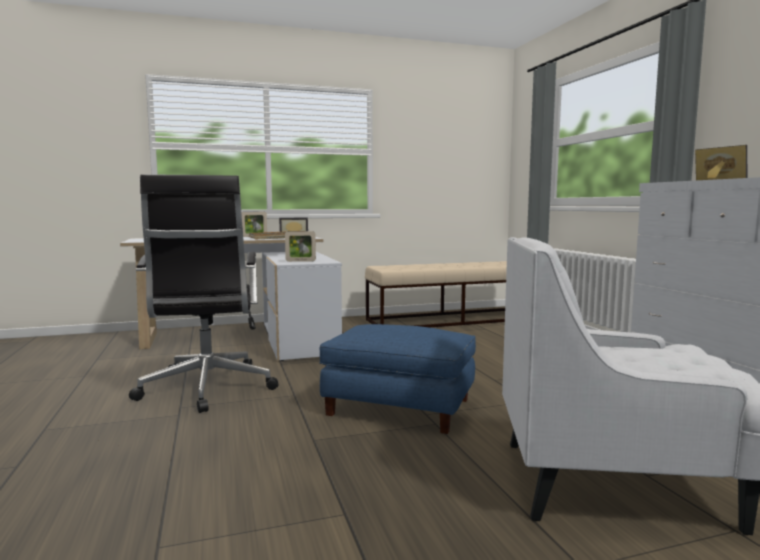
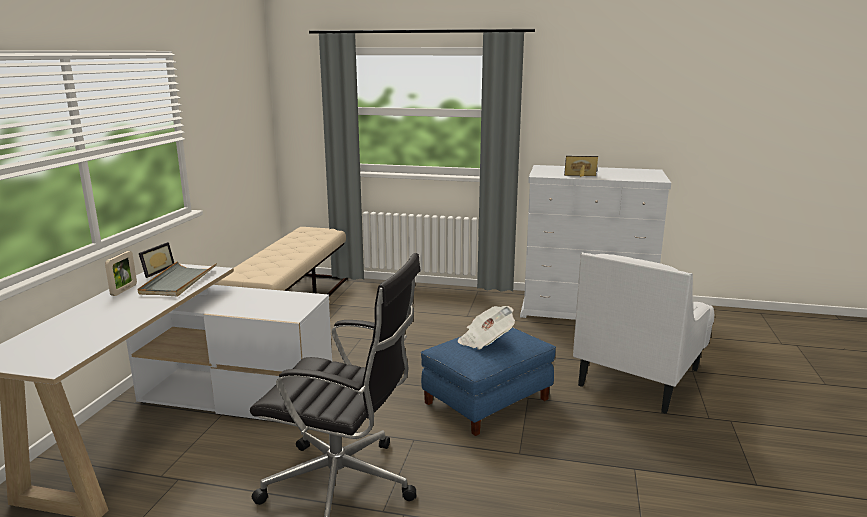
camera: 60 degrees left, 10 degrees up
(300, 261) = (285, 307): picture frame -> none
(395, 328) = (485, 341): none -> newspaper

